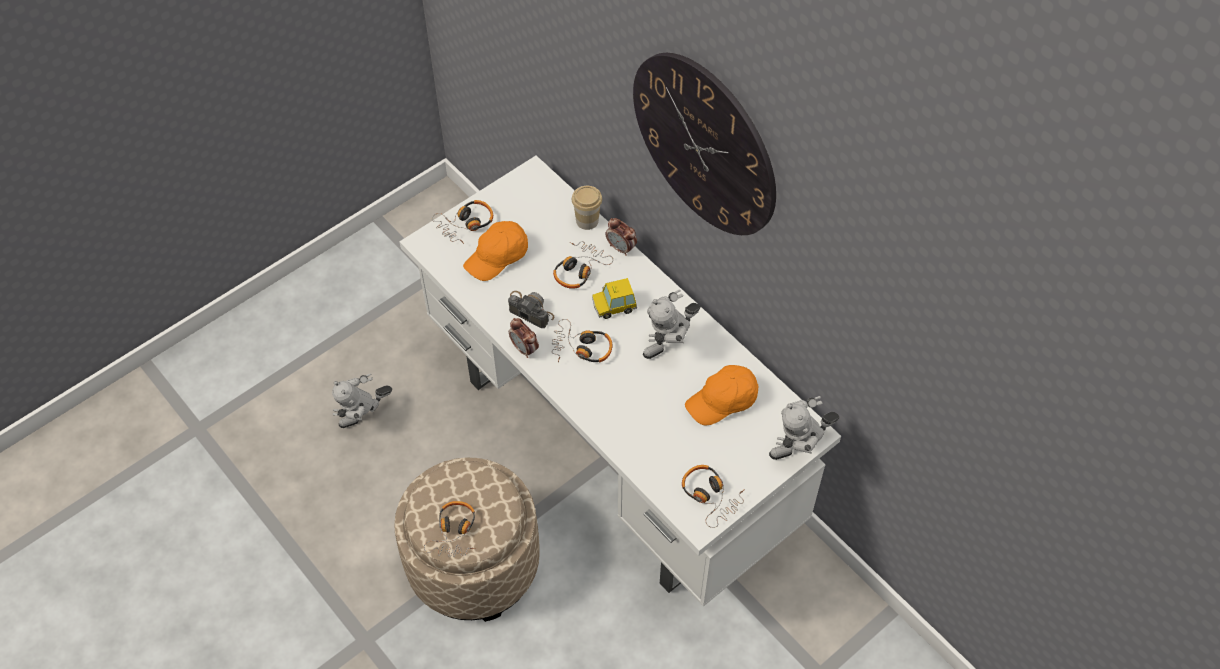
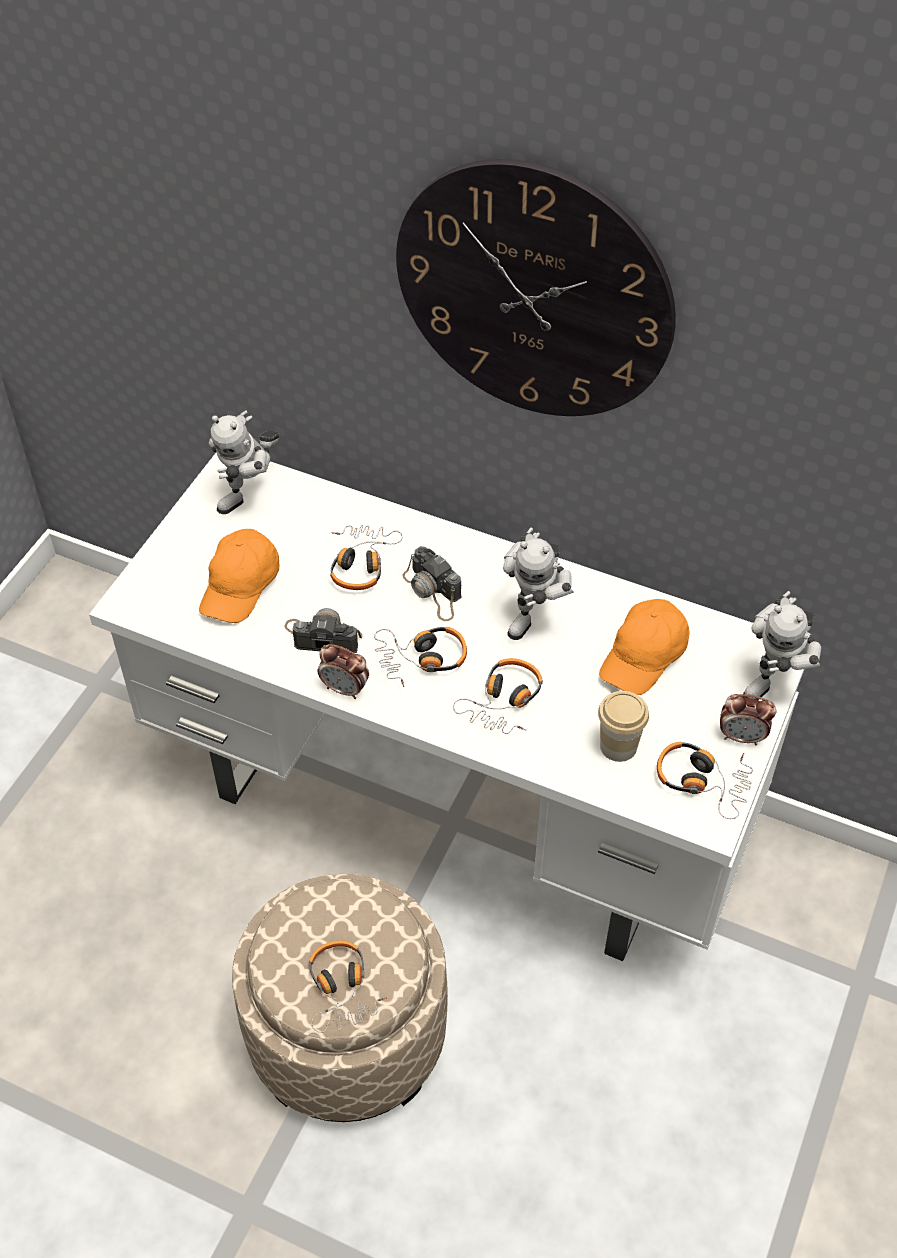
camera: 25 degrees left, 5 degrees down
(365, 419) = (96, 904): toy robot -> toy robot (251, 495)
(466, 224) = (173, 561): headphones -> headphones (504, 702)
(587, 220) = (336, 501): cup -> cup (618, 746)
(614, 306) = (433, 591): toy car -> camera
(621, 248) = (401, 519): alarm clock -> alarm clock (742, 737)

